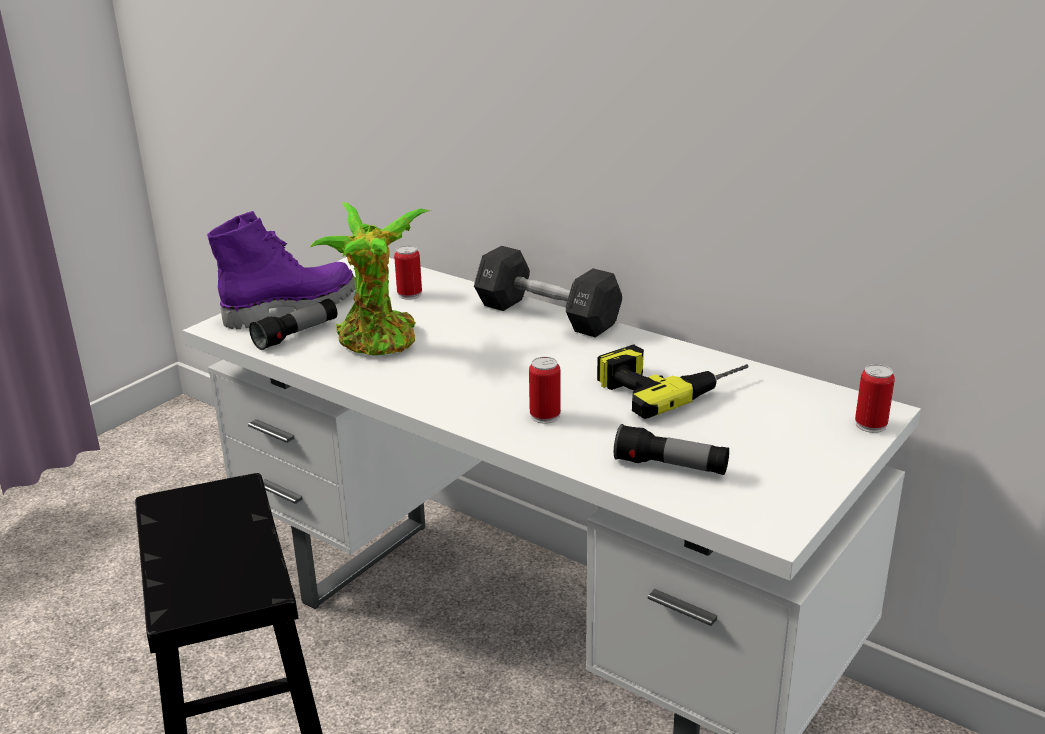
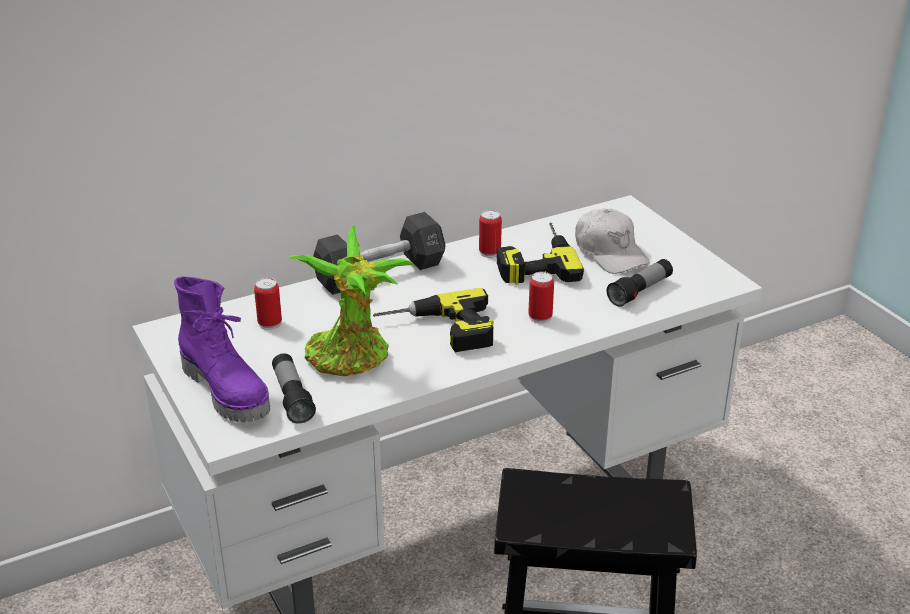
camera: 65 degrees left, 5 degrees up
(290, 308) = (228, 390): purple boot -> purple boot turned 150 degrees clockwise
(463, 369) = (438, 331): none -> power drill
(745, 426) = (610, 252): none -> white cap
(870, 425) = (639, 215): can -> can (489, 252)

